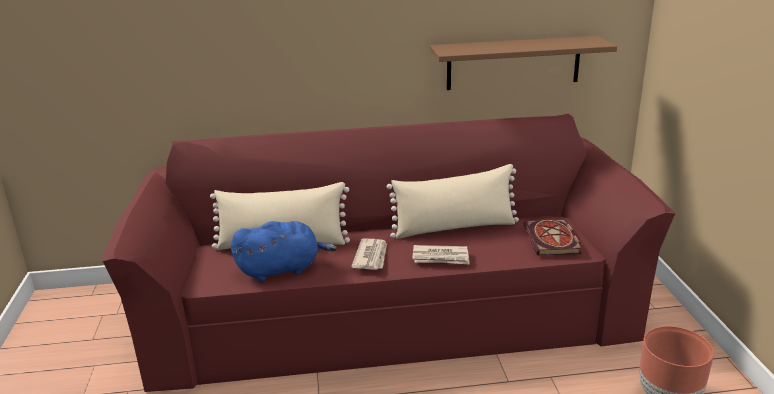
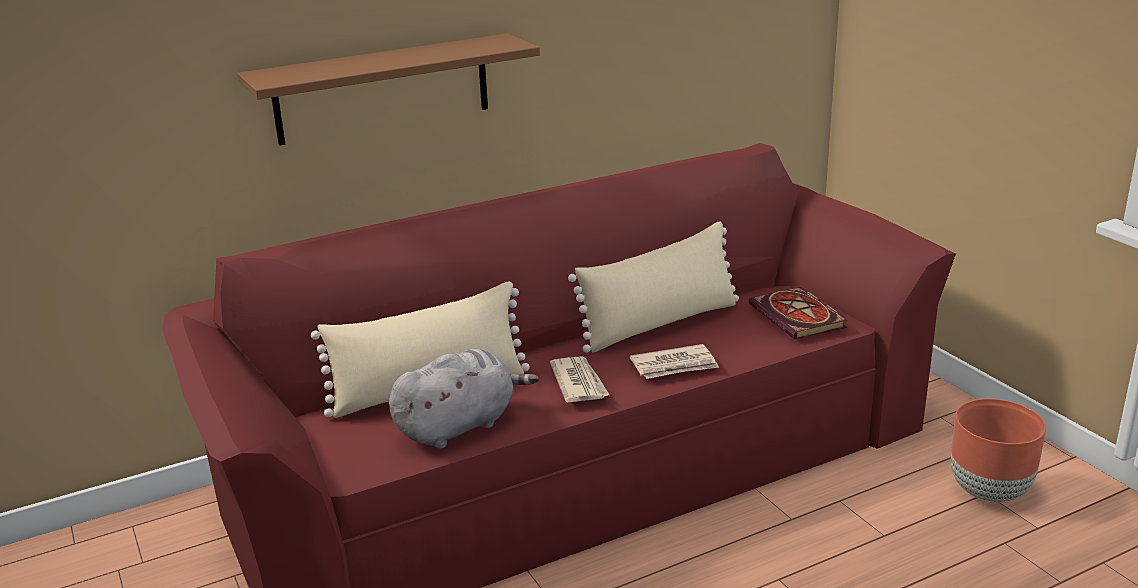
camera: 20 degrees left, 0 degrees up
(282, 269) = (459, 426): blue plush toy -> grey plush toy
(513, 63) = (679, 80): brown shelf -> brown shelf (383, 89)

